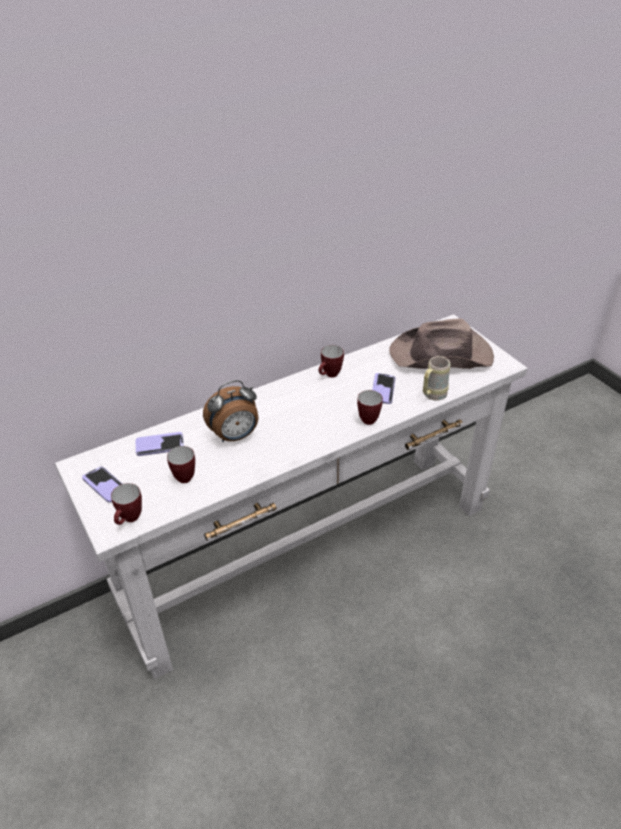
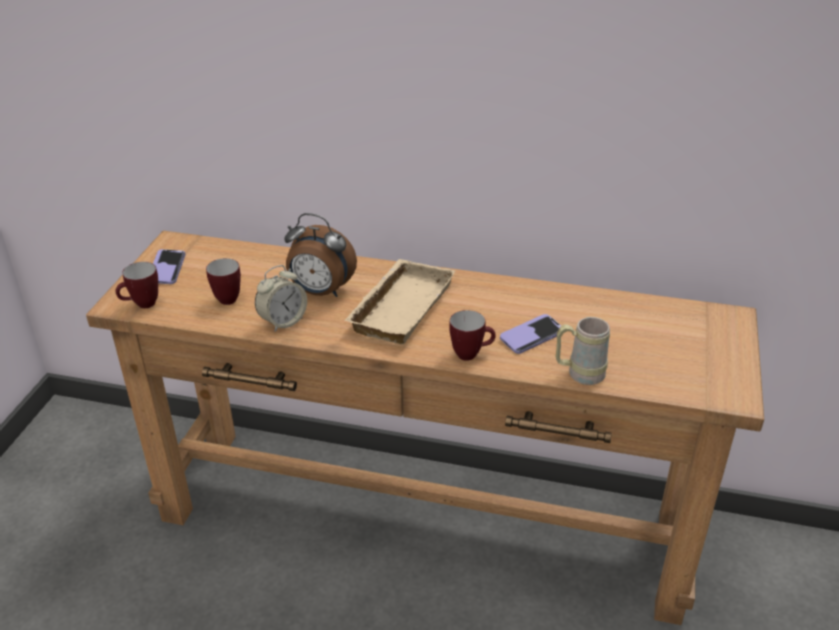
camera: 45 degrees right, 5 degrees down
(160, 445) = (251, 262): phone -> none
(241, 468) = (283, 321): none -> alarm clock
(293, 416) = (399, 306): none -> beige tray
(310, 552) = (422, 519): white console table -> brown console table
(330, 375) = (495, 291): mug -> none
(442, 355) = (662, 342): brown hat -> none

